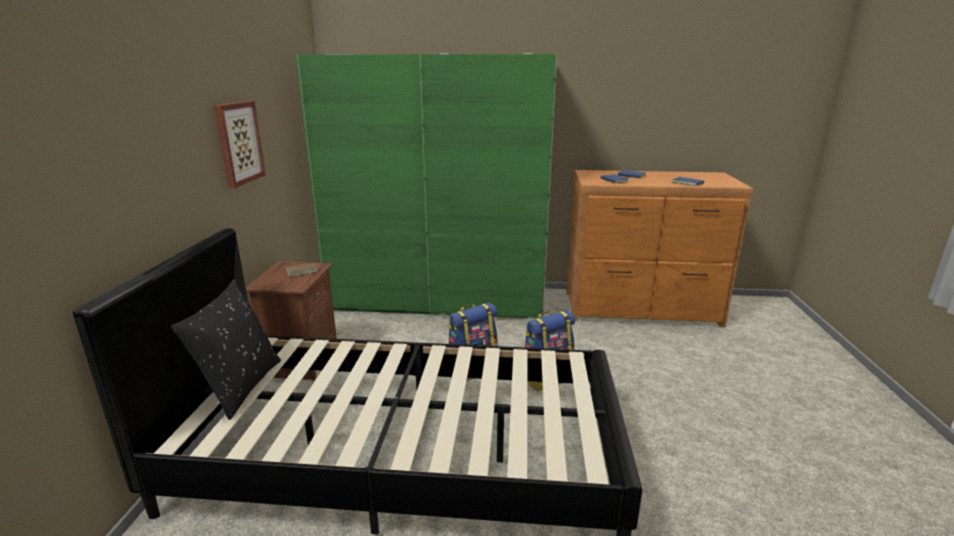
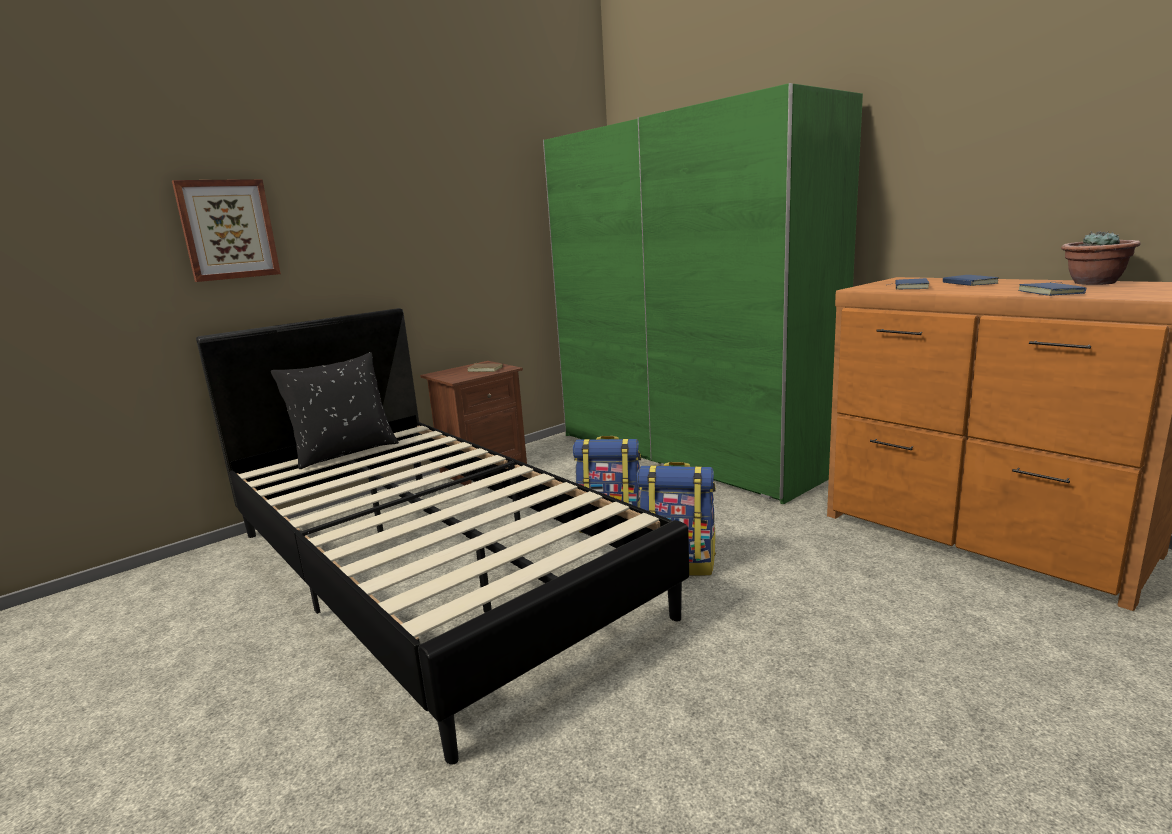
camera: 45 degrees right, 5 degrees down
(238, 143) = (439, 229): picture -> picture (228, 230)
(681, 174) = (1094, 283): none -> potted plant

